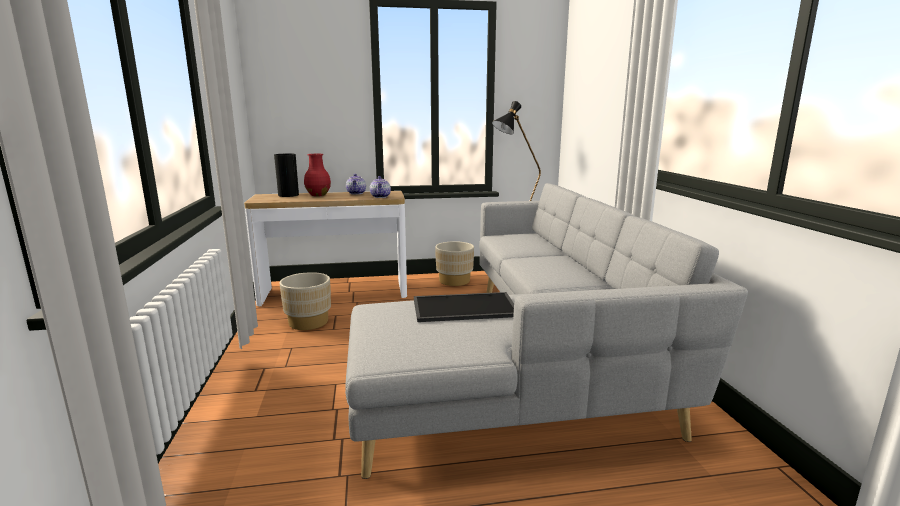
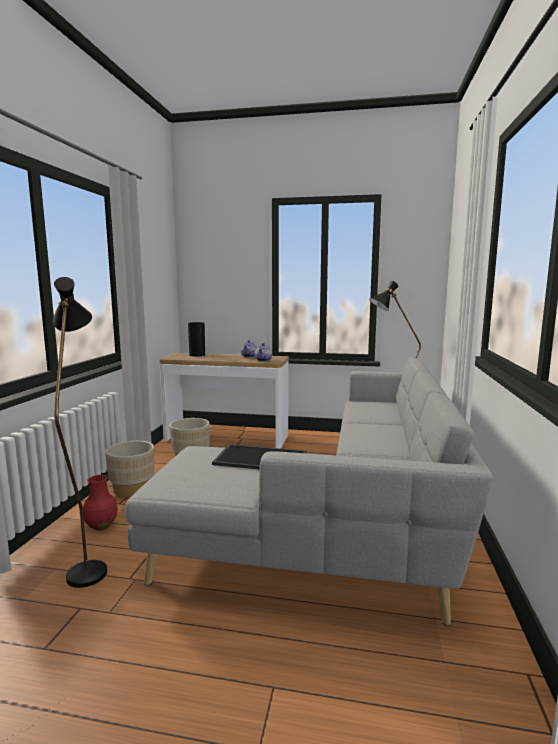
camera: 20 degrees right, 5 degrees down
(273, 475) = (88, 566): none -> black floor lamp
(318, 195) = (218, 356): red vase -> red vase (101, 526)
(454, 281) = (332, 440): beige planter -> beige planter (132, 489)

